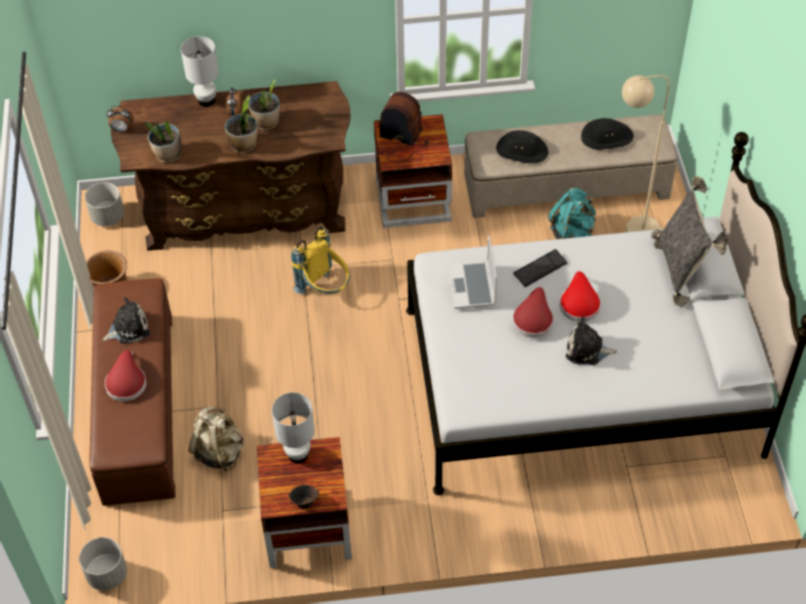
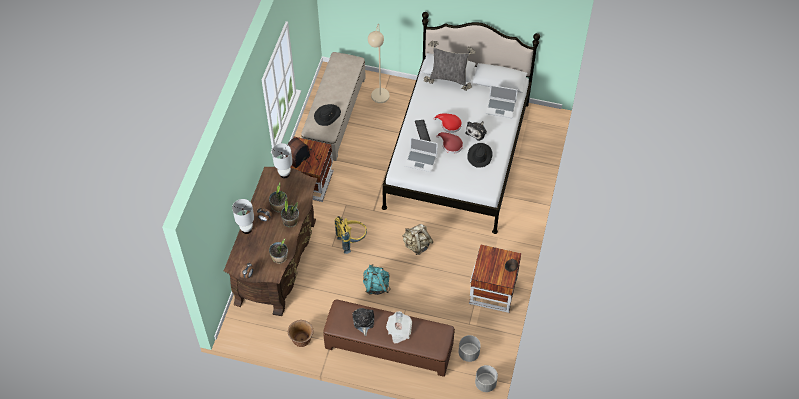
camera: 70 degrees left, 5 degrees up
(108, 217) = (246, 329): grey planter -> grey planter (468, 353)
(126, 382) = (399, 331): red hat -> newspaper
(219, 452) = (433, 316): beige backpack -> beige backpack (417, 245)
(297, 455) = (484, 264): white table lamp -> white table lamp (284, 174)
(572, 234) = (367, 124): turquoise backpack -> turquoise backpack (376, 285)
(606, 137) = (337, 79): black hat -> black hat (479, 155)
(666, 371) = (501, 108): none -> laptop

